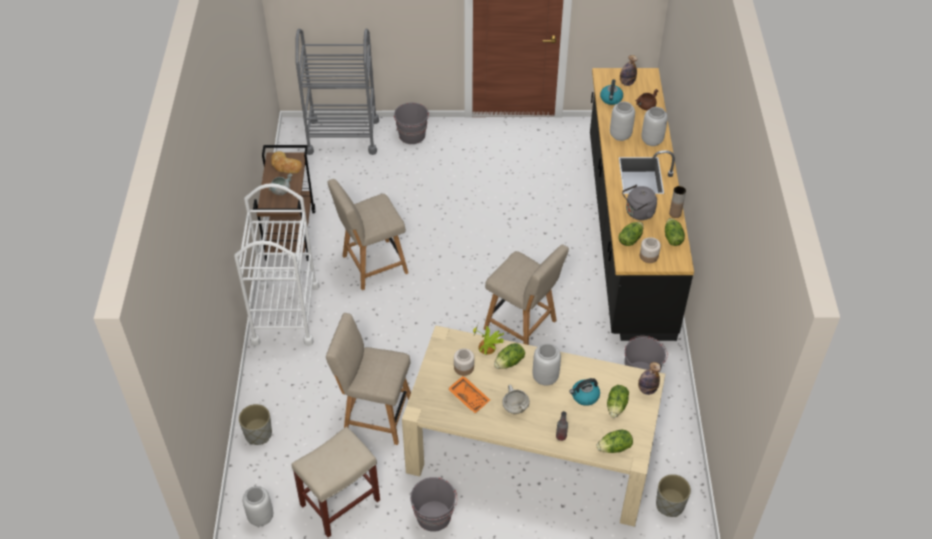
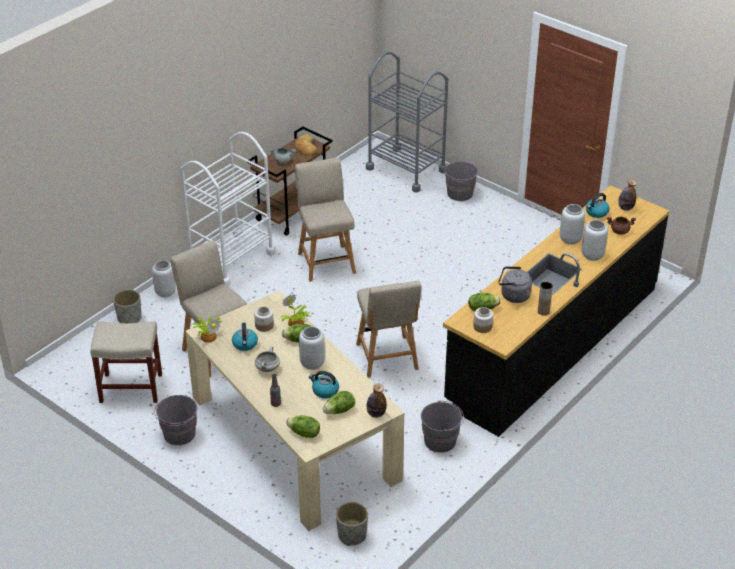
camera: 40 degrees right, 10 degrees down
(261, 517) = (75, 366): grey vase -> grey vase (166, 292)
(371, 265) = (326, 261): beige chair -> beige chair turned 60 degrees clockwise
(429, 410) = (208, 336): none -> potted plant
(469, 397) = (245, 344): orange tray -> kettle
(672, 238) = (518, 326): lettuce -> none

